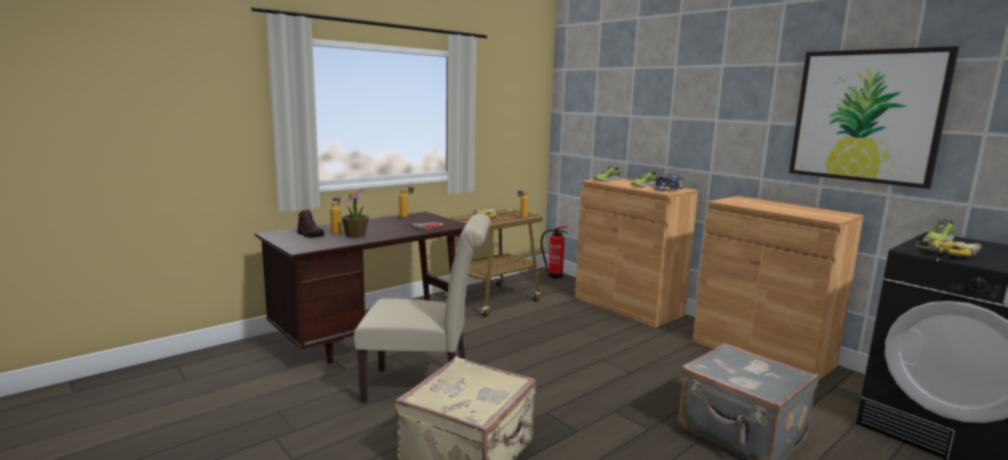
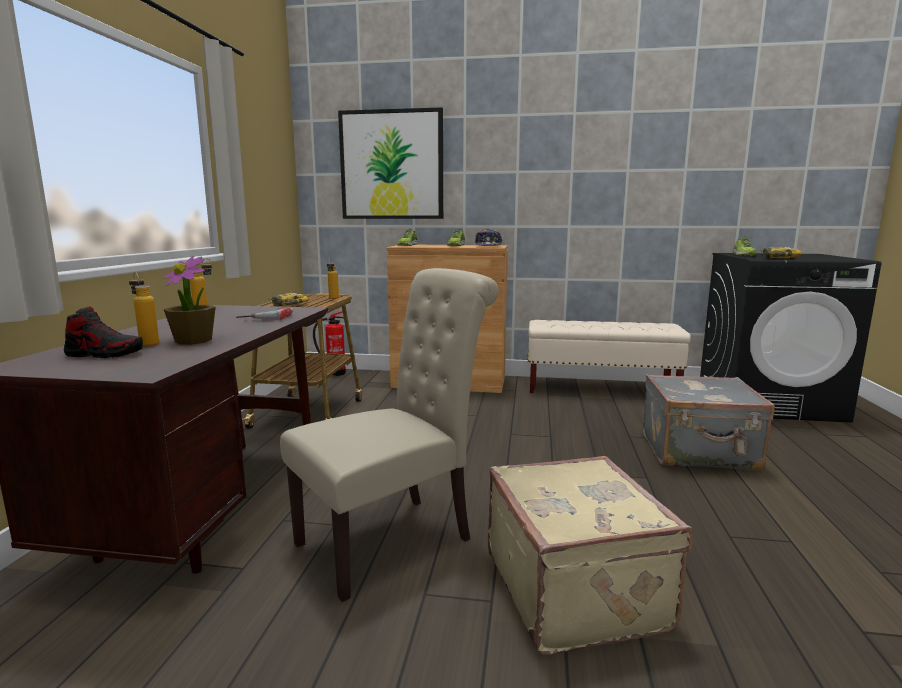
camera: 40 degrees left, 0 degrees up
(761, 353) = (601, 388): brown cabinet -> beige bench
(866, 116) = (659, 159): picture -> picture (392, 165)

